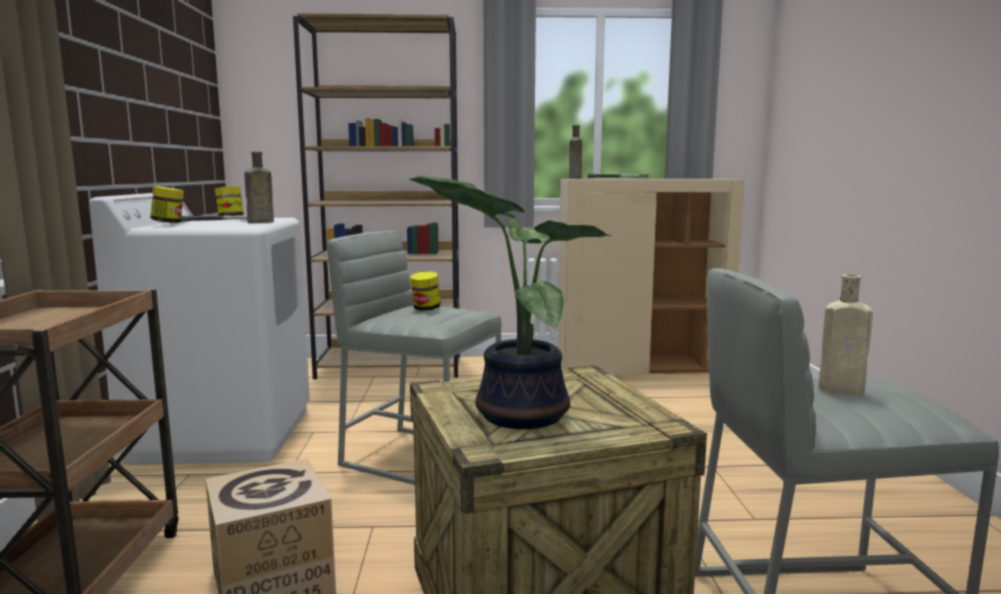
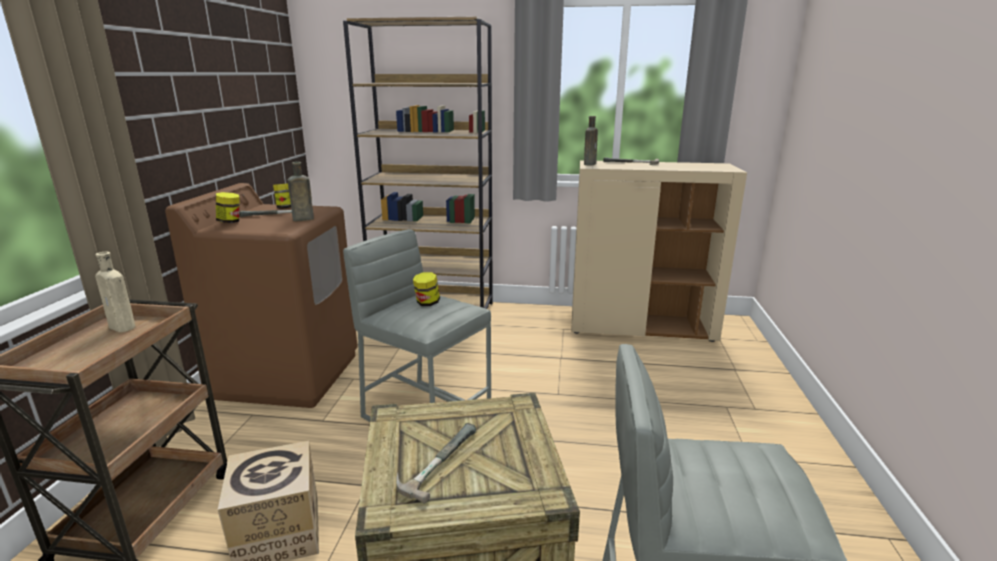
camera: 10 degrees right, 10 degrees up
(223, 434) = (288, 374): white washing machine -> brown washing machine
(517, 413) = (435, 460): potted plant -> hammer
(844, 390) = (726, 473): beige bottle -> beige bottle (123, 327)

